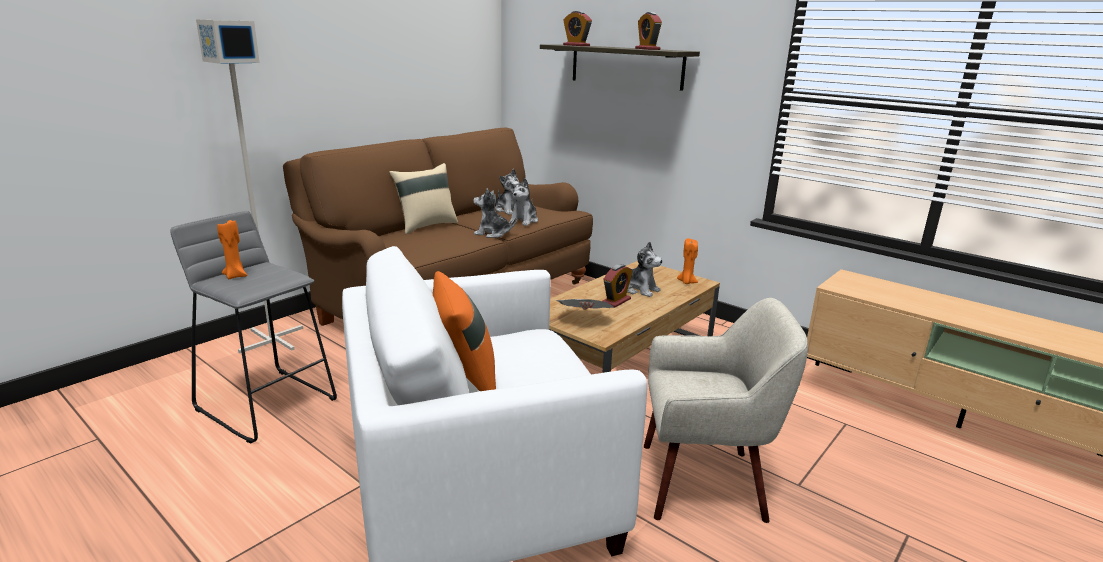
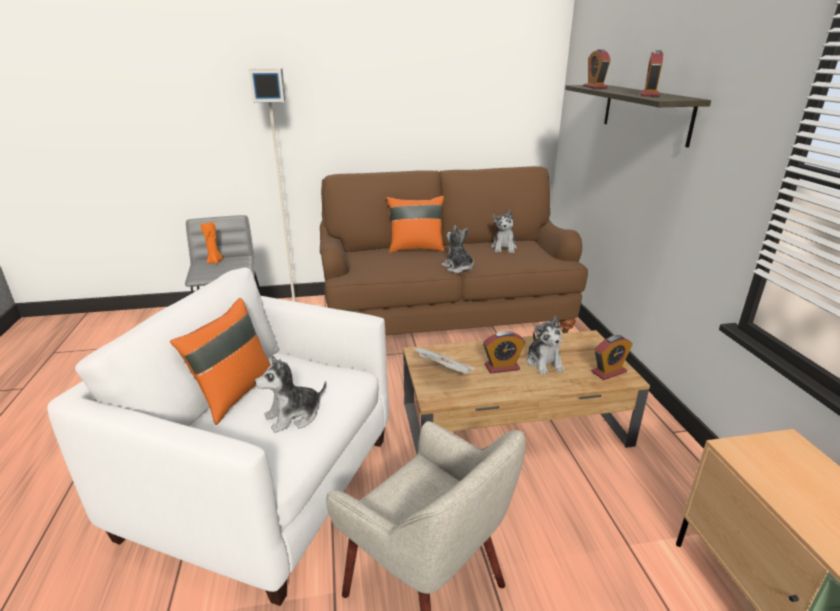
camera: 40 degrees right, 5 degrees up
(426, 226) = (416, 248): beige pillow -> orange pillow
(524, 221) = (500, 261): plush toy -> plush toy (294, 416)
(686, 282) = (608, 372): orange candle -> alarm clock

